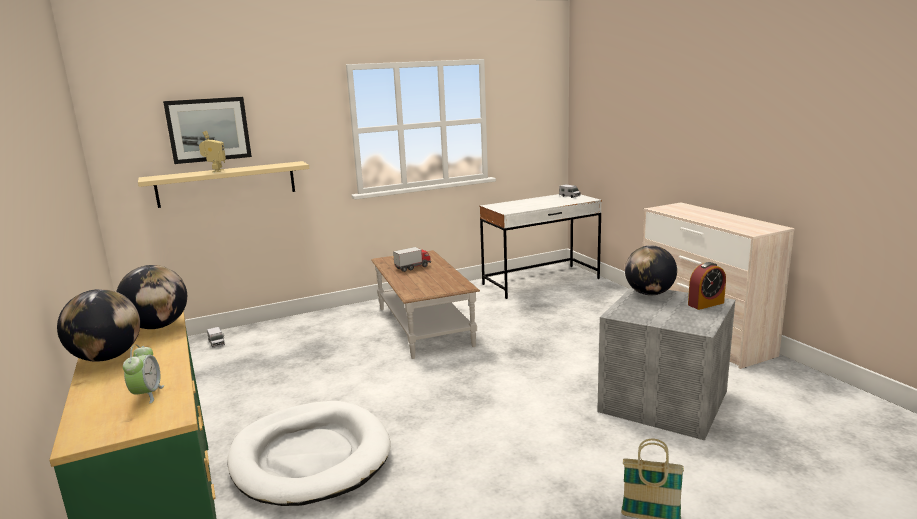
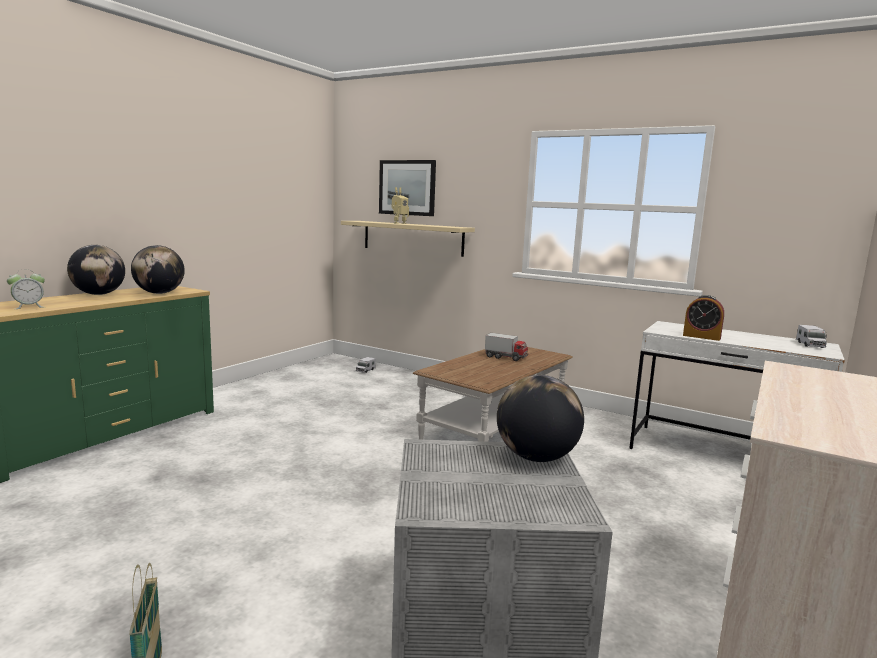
camera: 55 degrees right, 5 degrees down
(310, 457) = (212, 449): white dog bed -> none
(706, 304) = (548, 505): alarm clock -> alarm clock (701, 337)

